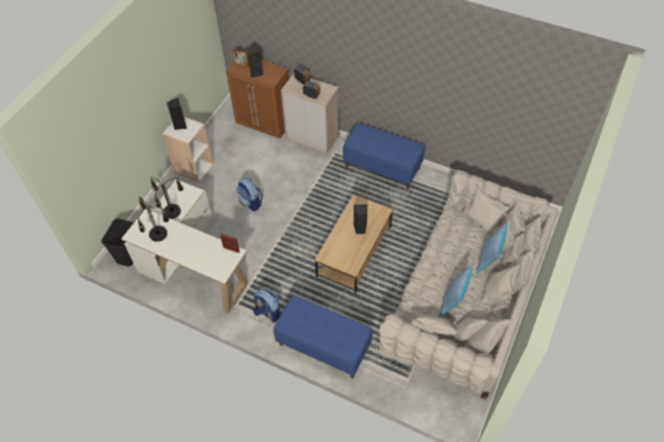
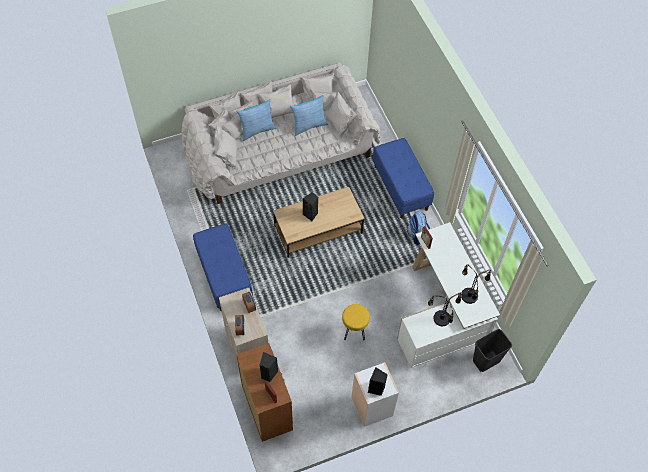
camera: 140 degrees left, 5 degrees up
(251, 203) = (354, 330): backpack -> yellow stool

